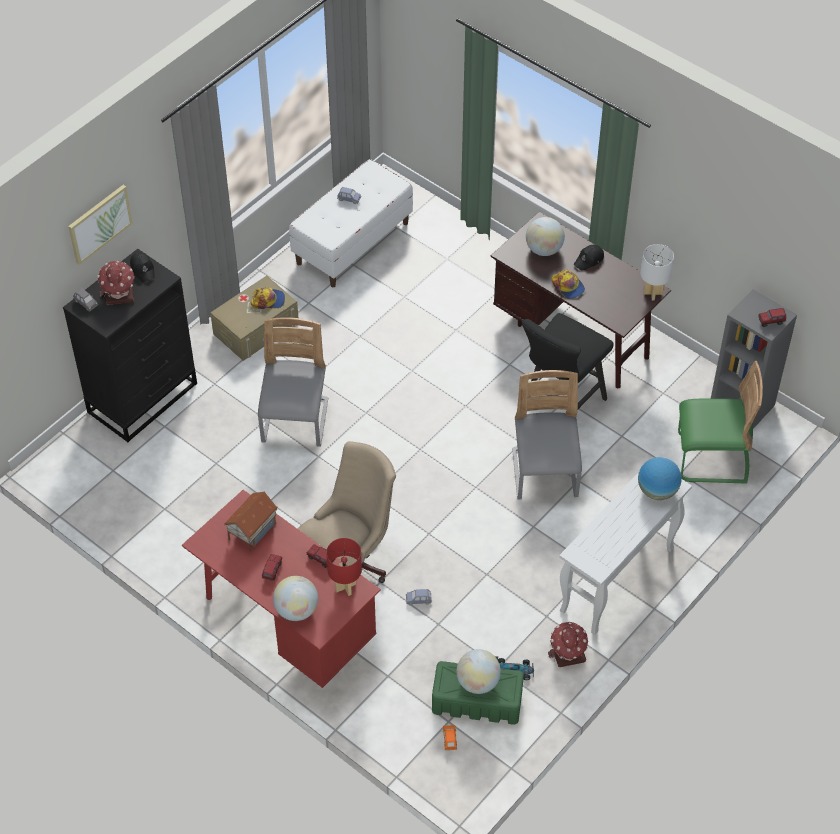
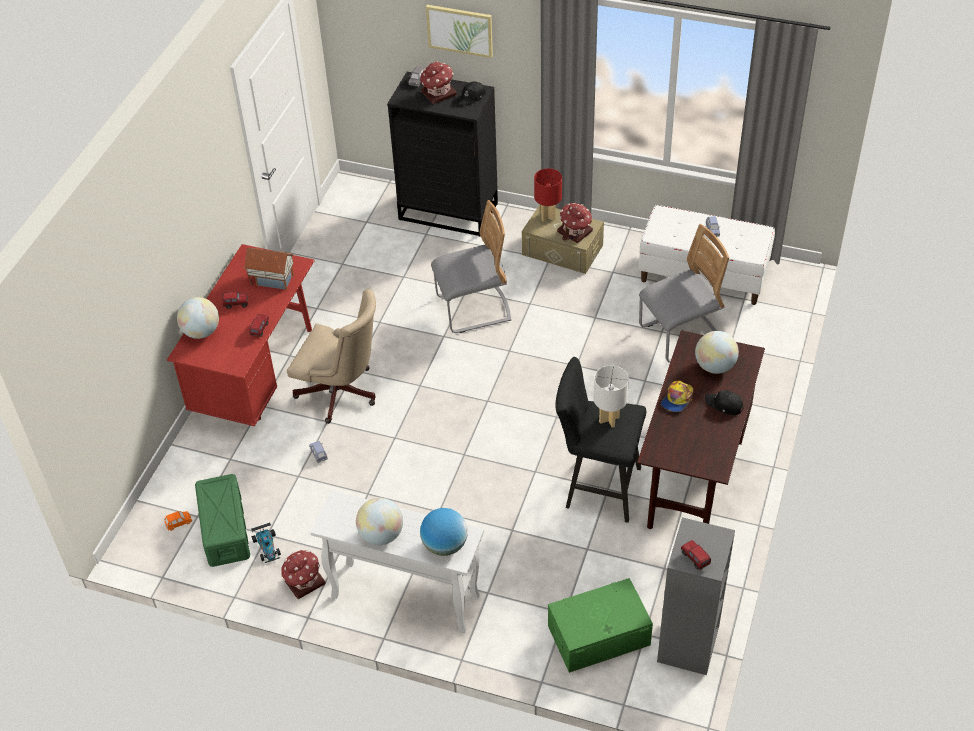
camera: 70 degrees right, 5 degrees down
(268, 300) = (575, 232): cap -> toy house
(346, 587) = (236, 355): red table lamp -> red table lamp (547, 217)
(478, 682) = (220, 508): globe -> globe (381, 535)
(544, 474) = (505, 501): grey chair -> grey chair (680, 336)
(653, 293) = (712, 469): white table lamp -> white table lamp (609, 420)
(711, 459) = (598, 635): green chair -> green storage box

